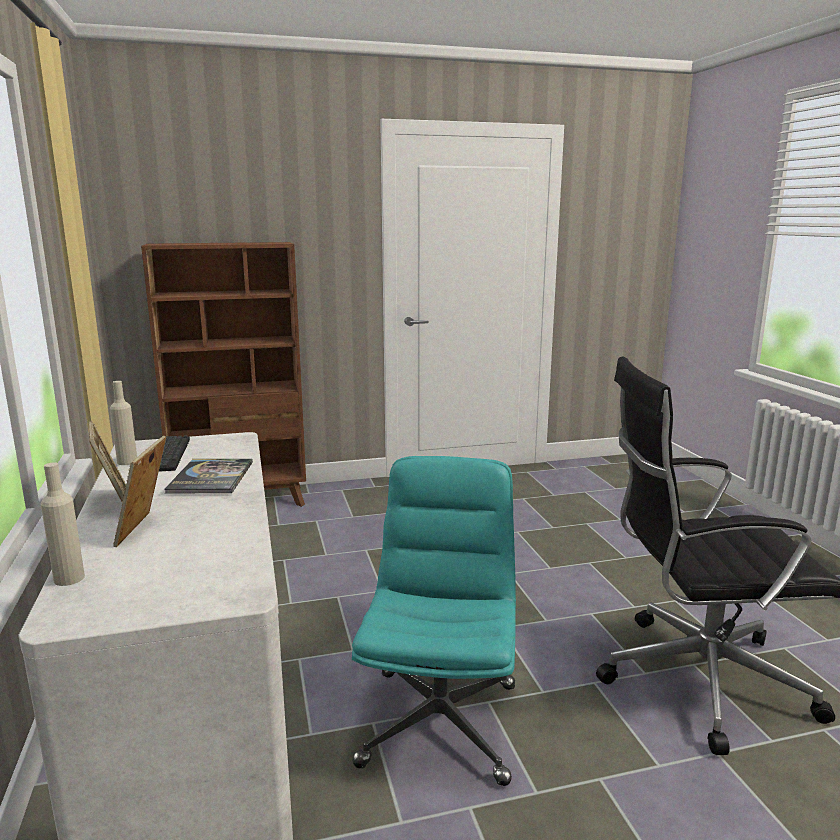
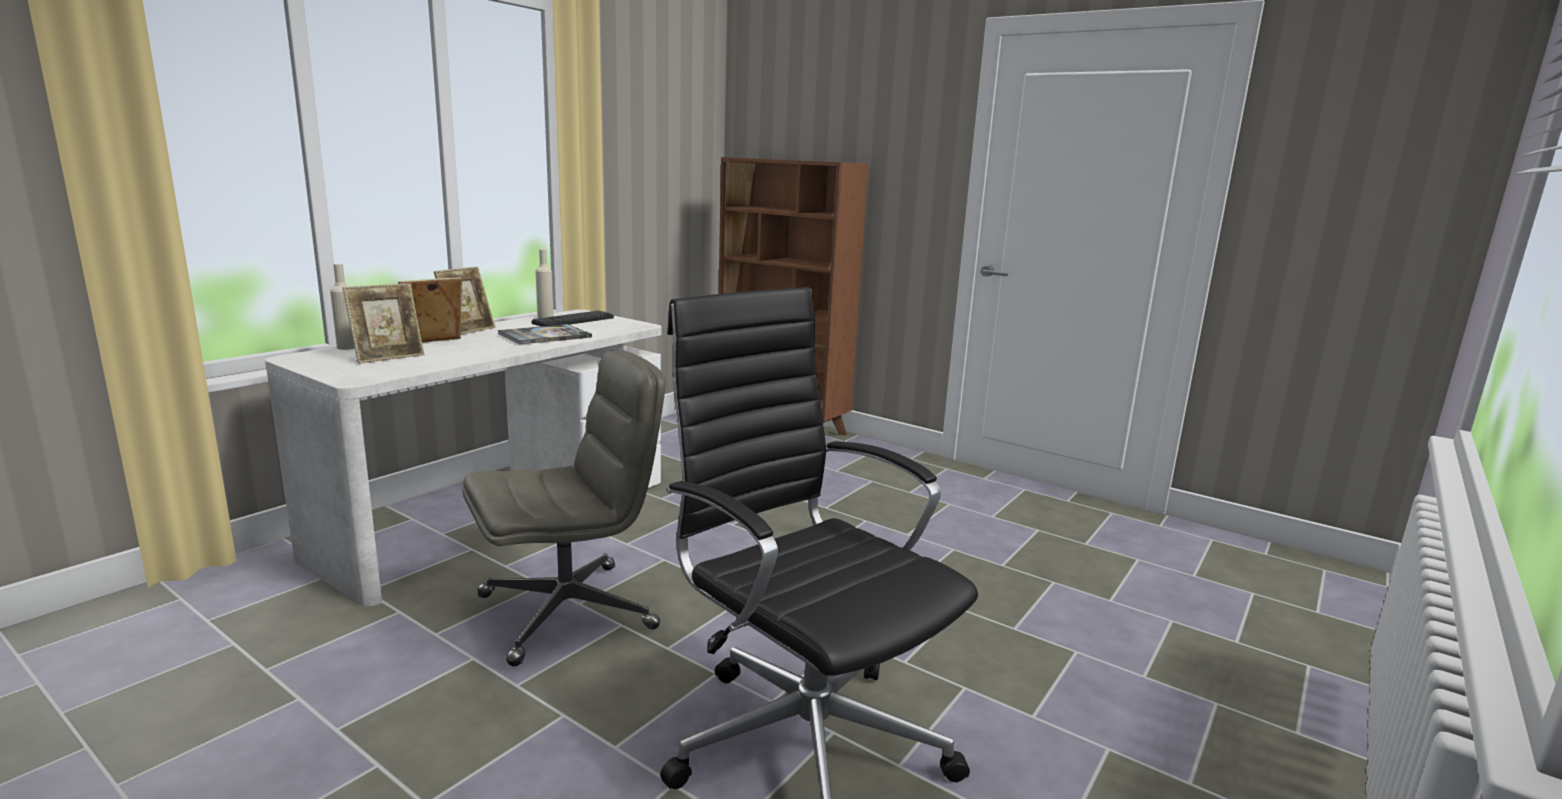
camera: 50 degrees right, 0 degrees up
(169, 562) = (388, 357): none -> picture frame
(439, 722) = (569, 611): turquoise office chair -> grey office chair

